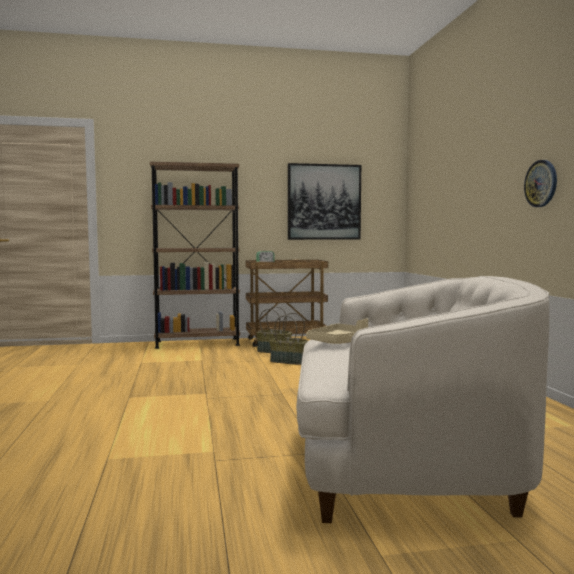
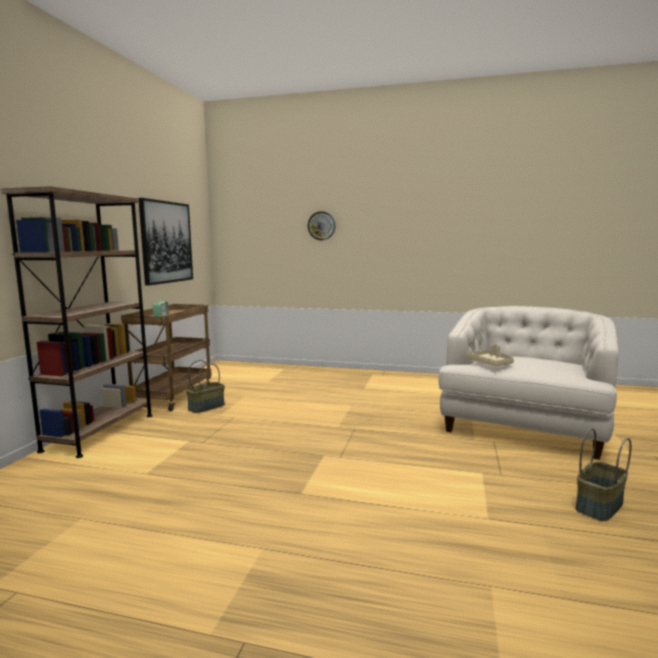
camera: 65 degrees left, 5 degrees up
(288, 361) = (254, 409): basket -> basket (600, 506)
(541, 183) = (409, 241): wall clock -> wall clock (321, 226)

